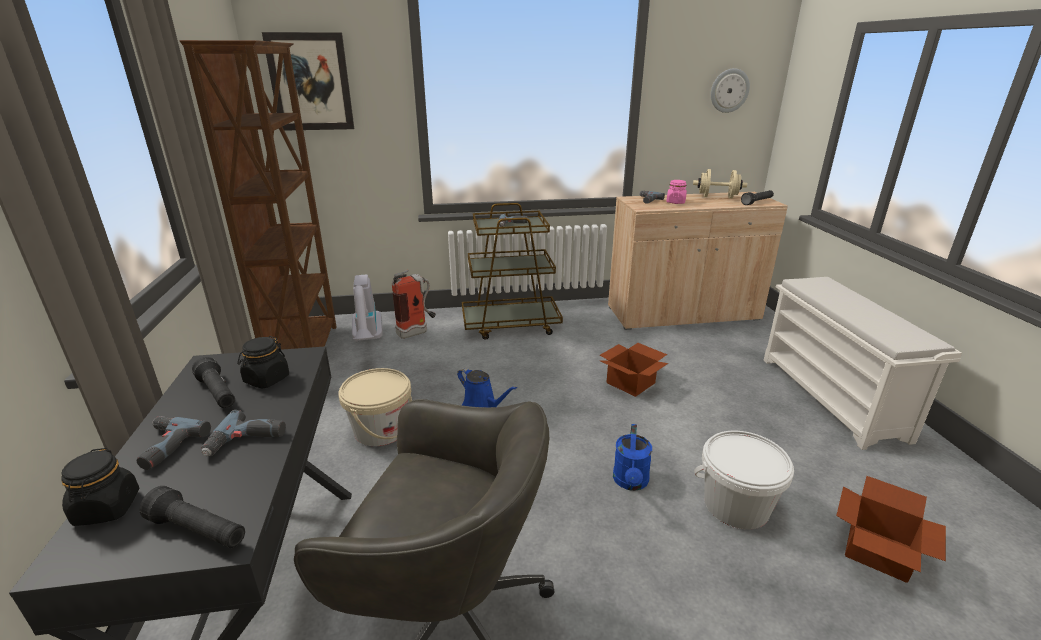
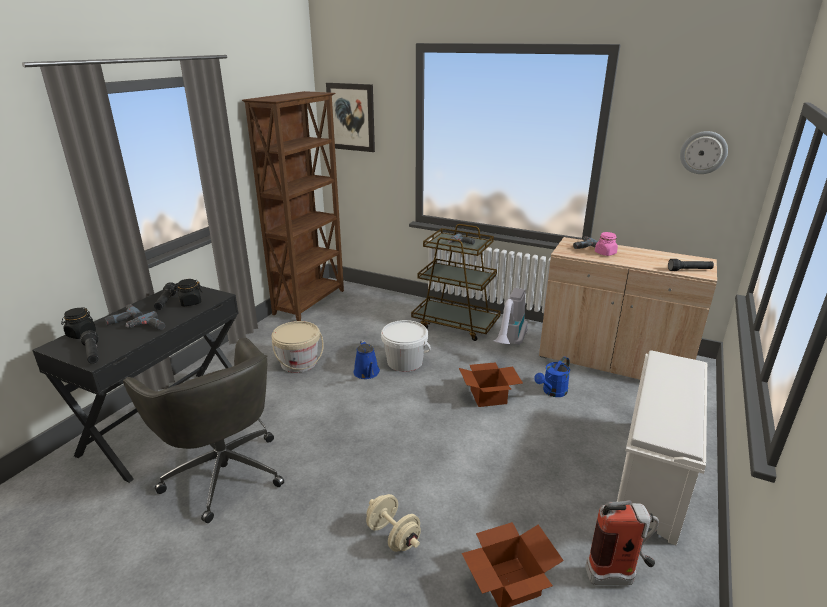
camera: 35 degrees right, 0 degrees up
(368, 340) = (352, 305): vacuum cleaner -> vacuum cleaner (509, 343)
(417, 332) = (387, 309): fire extinguisher -> fire extinguisher (618, 576)
(631, 482) = (399, 456): blue watering can -> blue watering can (552, 392)
(717, 197) = (659, 257): beige dumbbell -> beige dumbbell (393, 536)
(736, 505) = (449, 503): white bucket -> white bucket (405, 362)

